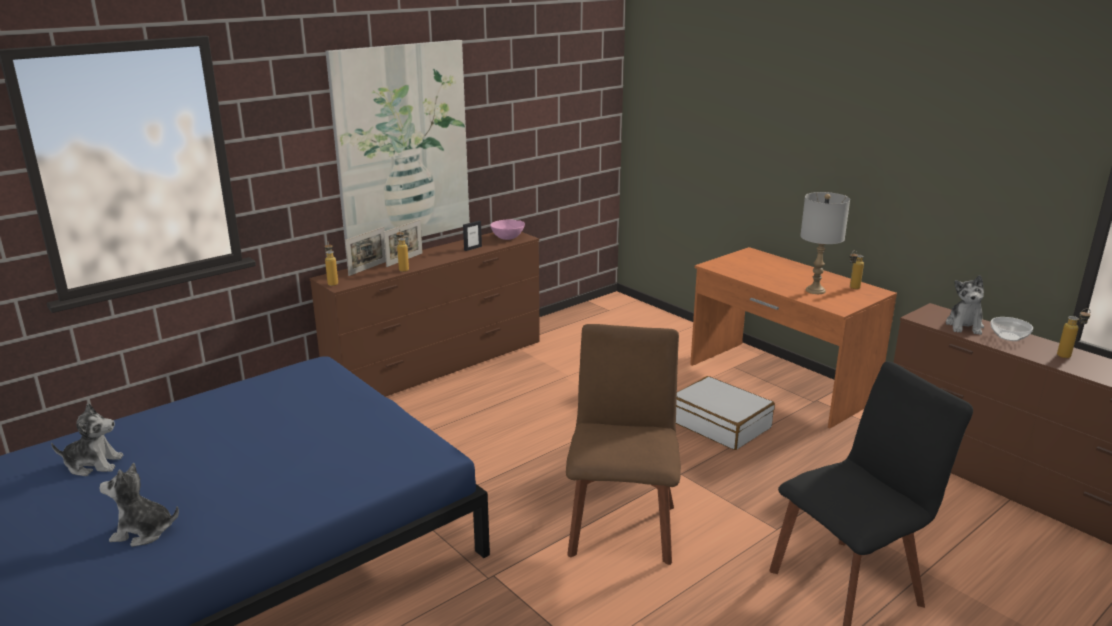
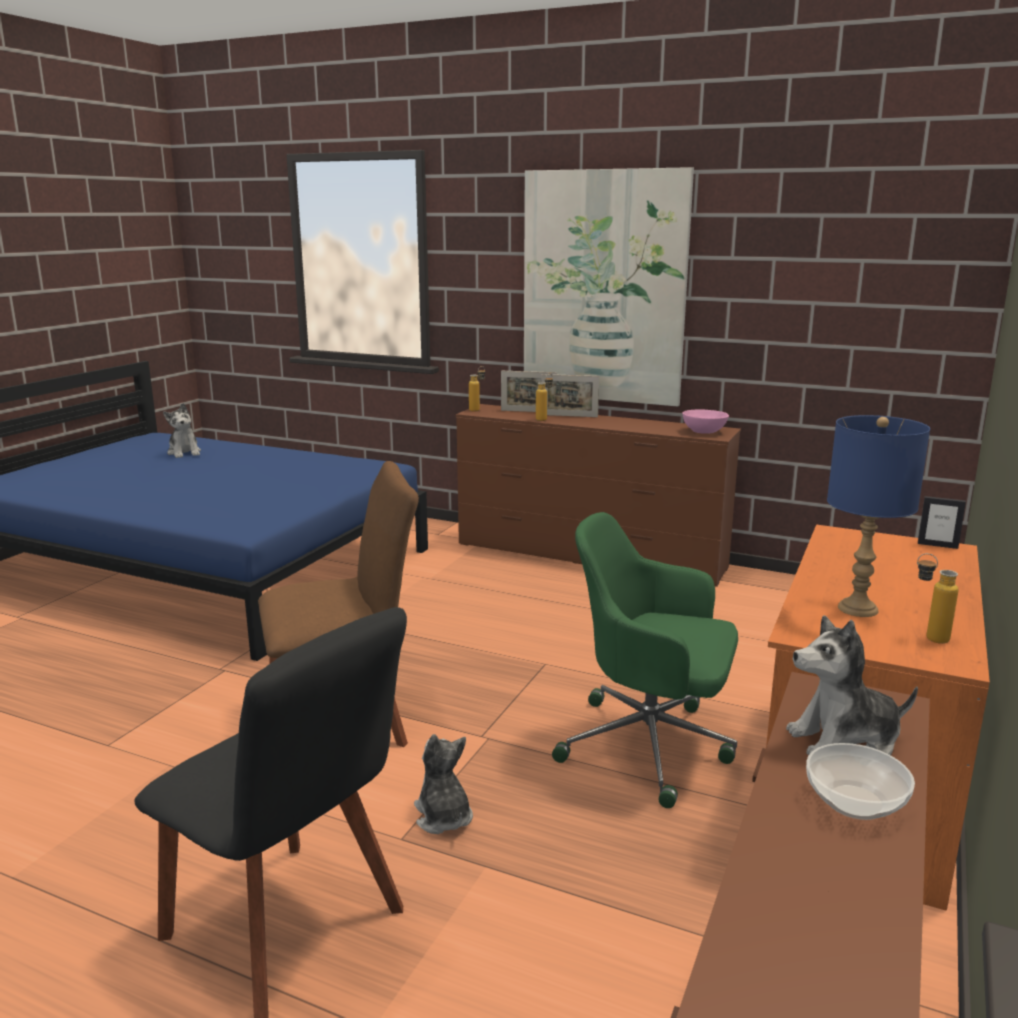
camera: 65 degrees right, 5 degrees down
(143, 532) = (102, 483): plush toy -> plush toy (443, 817)
(472, 248) = (643, 427): picture frame -> picture frame (937, 545)
(720, 424) = (650, 746): white suitcase -> green office chair
(815, 290) = (857, 608): grey table lamp -> blue table lamp
(1068, 355) = (840, 899): bottle -> none

